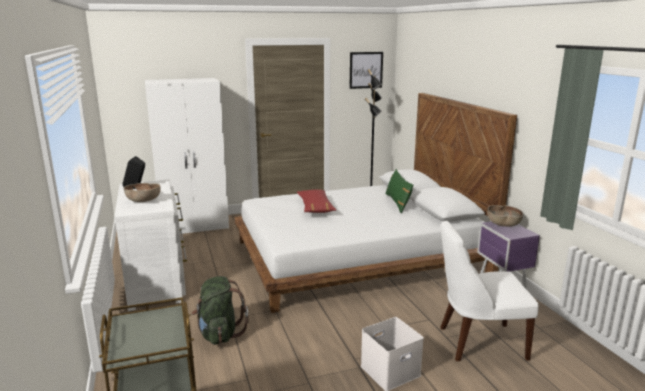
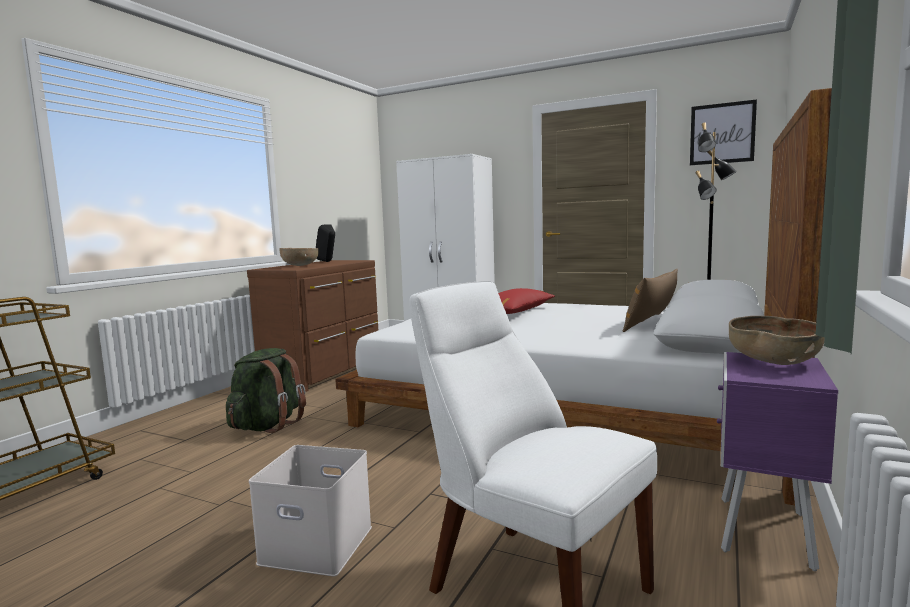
camera: 45 degrees right, 10 degrees down
(158, 281) = (326, 372): white dresser -> brown dresser
(398, 203) = (651, 323): green pillow -> brown pillow

